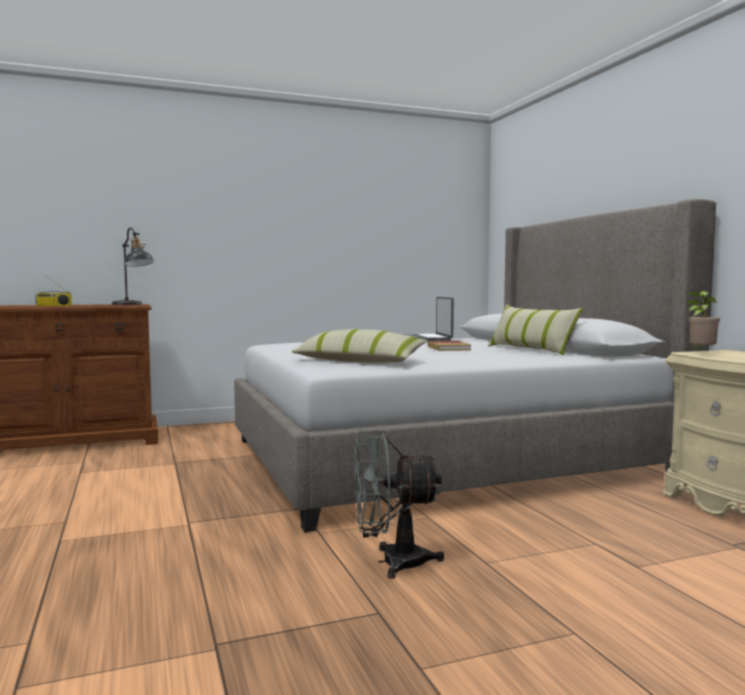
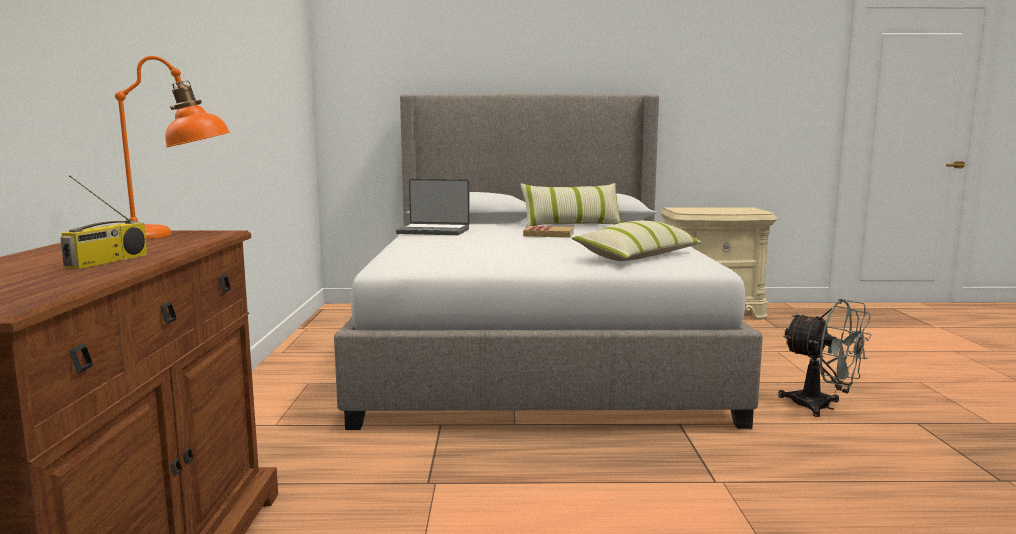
camera: 70 degrees left, 5 degrees up
(133, 304) = (168, 234): grey table lamp -> orange table lamp
(391, 562) = (821, 407): grey fan -> grey fan turned 60 degrees counterclockwise
(700, 353) = (688, 211): potted plant -> none

